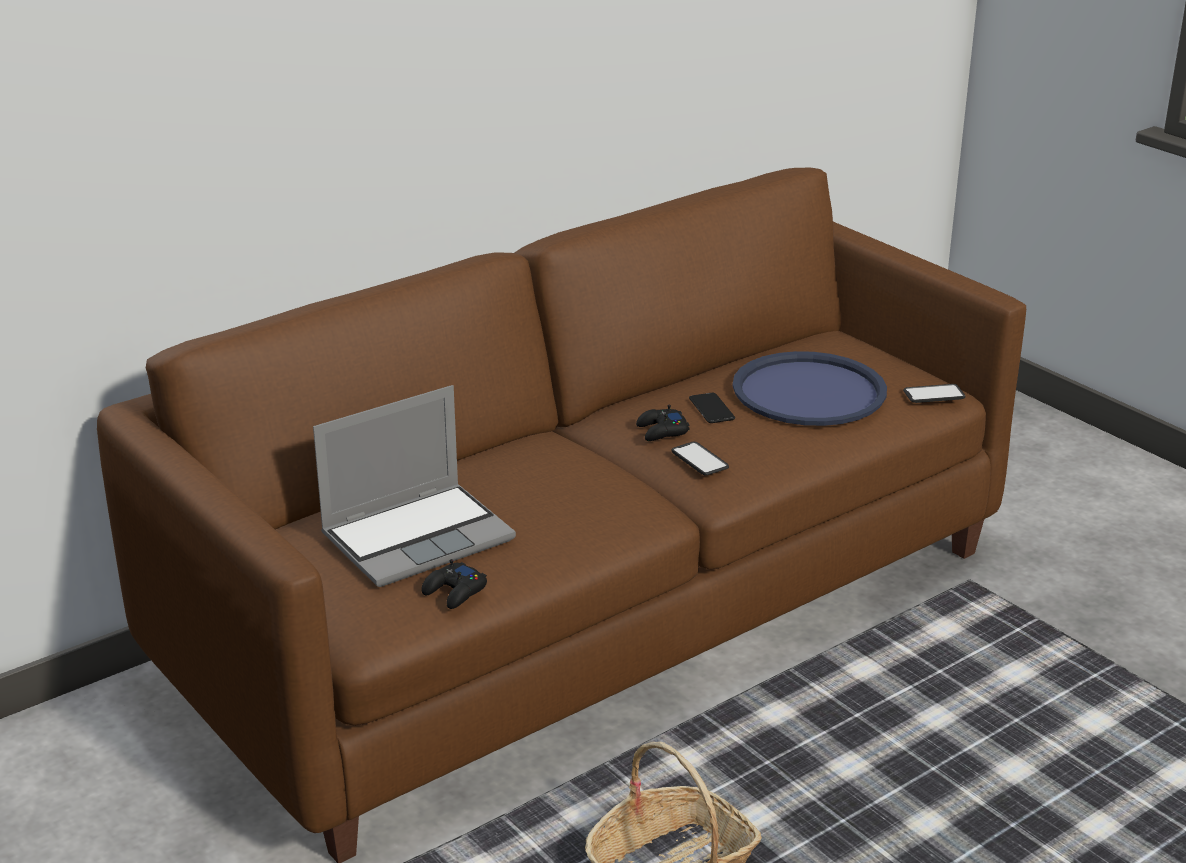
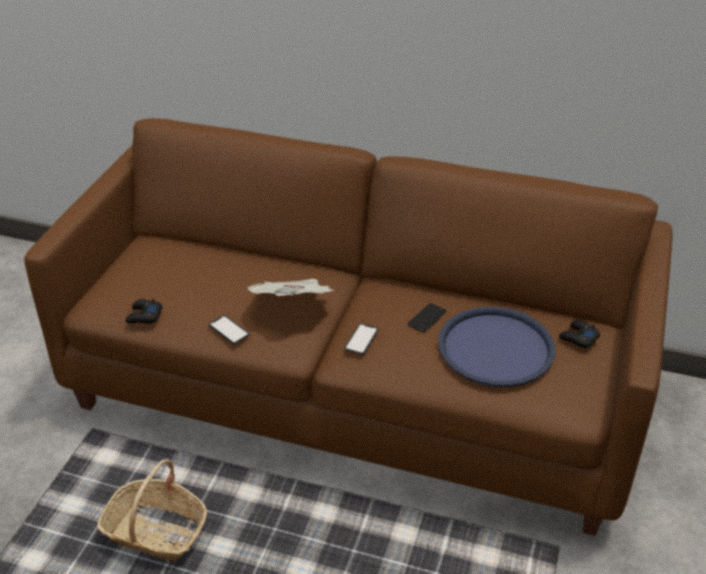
camera: 55 degrees right, 10 degrees up
(418, 536) = (185, 280): laptop -> none
(578, 479) = (293, 305): none -> newspaper
(662, 431) = (379, 311): black game controller -> black game controller (578, 338)
(934, 394) = (564, 406): phone -> phone (229, 330)

